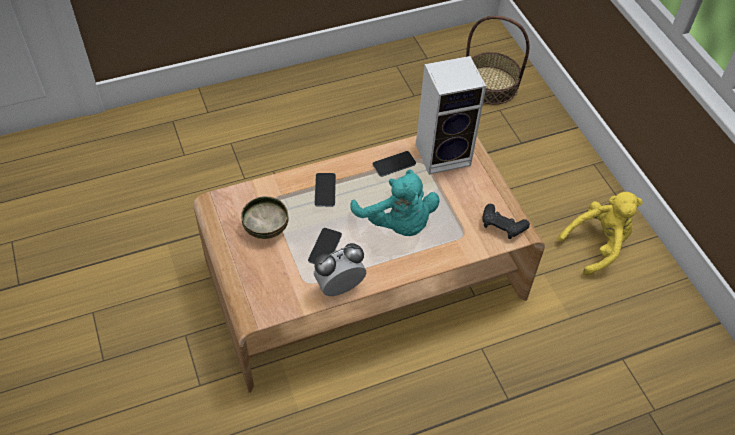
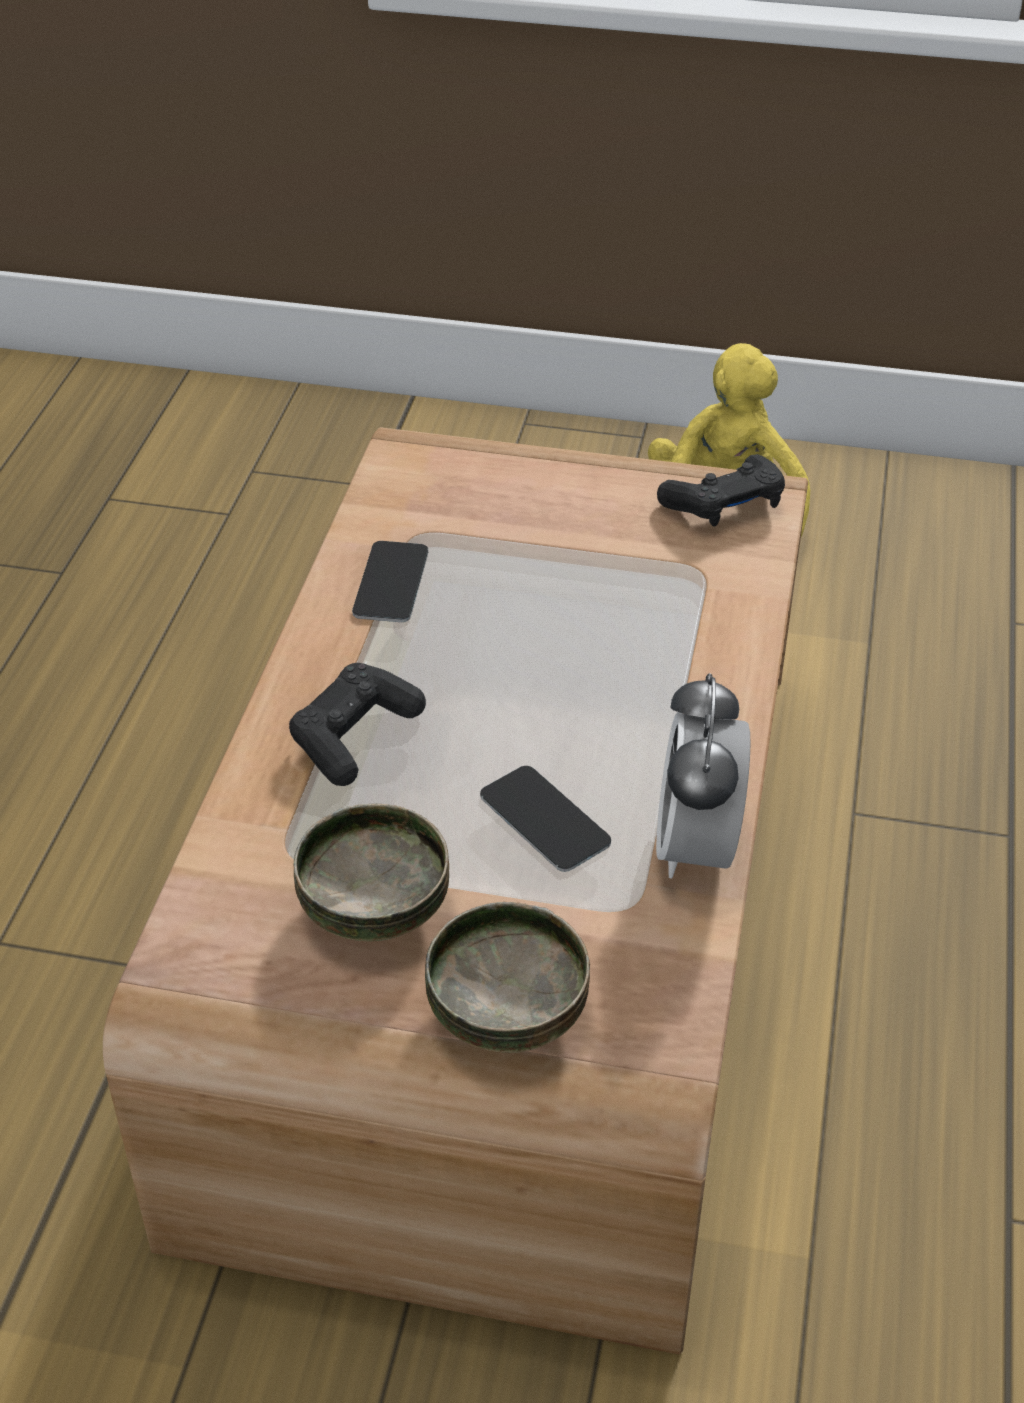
camera: 55 degrees left, 10 degrees down
(251, 273) = (508, 1012): none -> bowl
(325, 190) = (354, 736): phone -> black game controller
(397, 223) = (579, 658): turquoise plush toy -> none
(444, 154) = (440, 493): speaker -> none
(490, 85) = (171, 449): basket -> none

